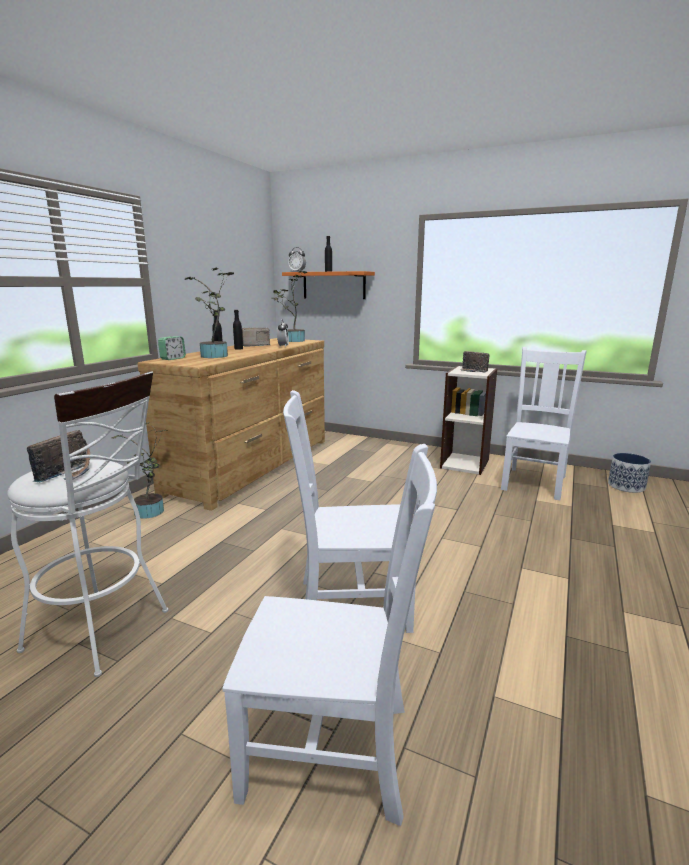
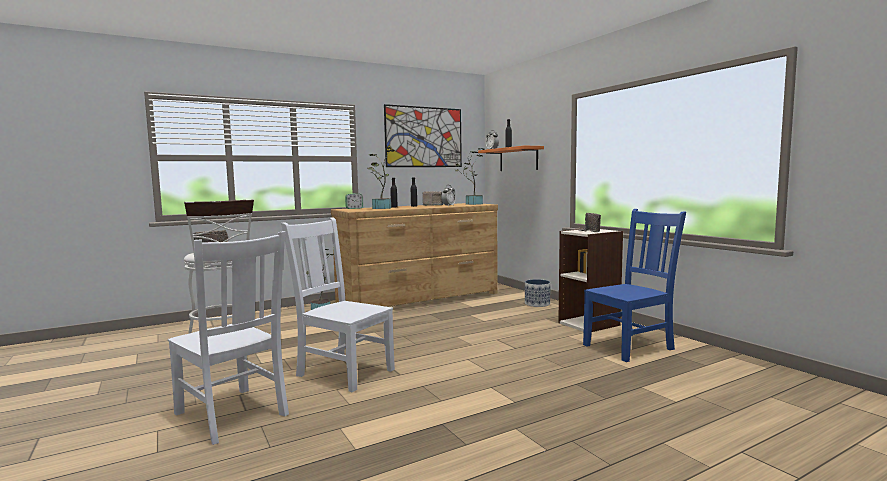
camera: 35 degrees right, 10 degrees down
(220, 252) = (424, 137): none -> picture
(534, 482) = (630, 346): white chair -> blue chair
(626, 486) = (733, 369): planter -> planter (537, 304)

